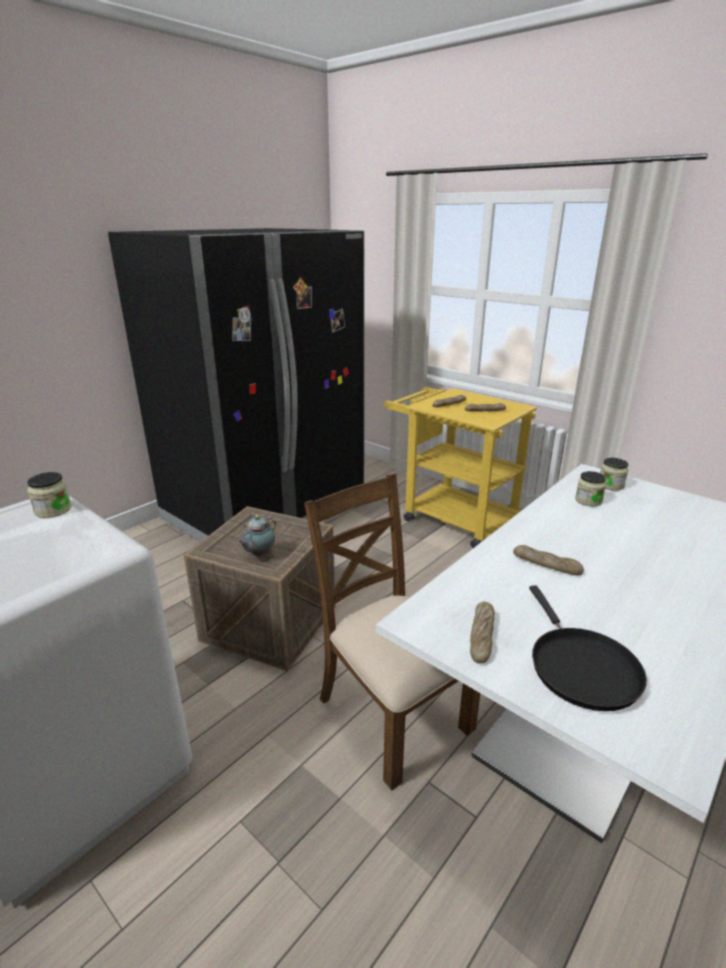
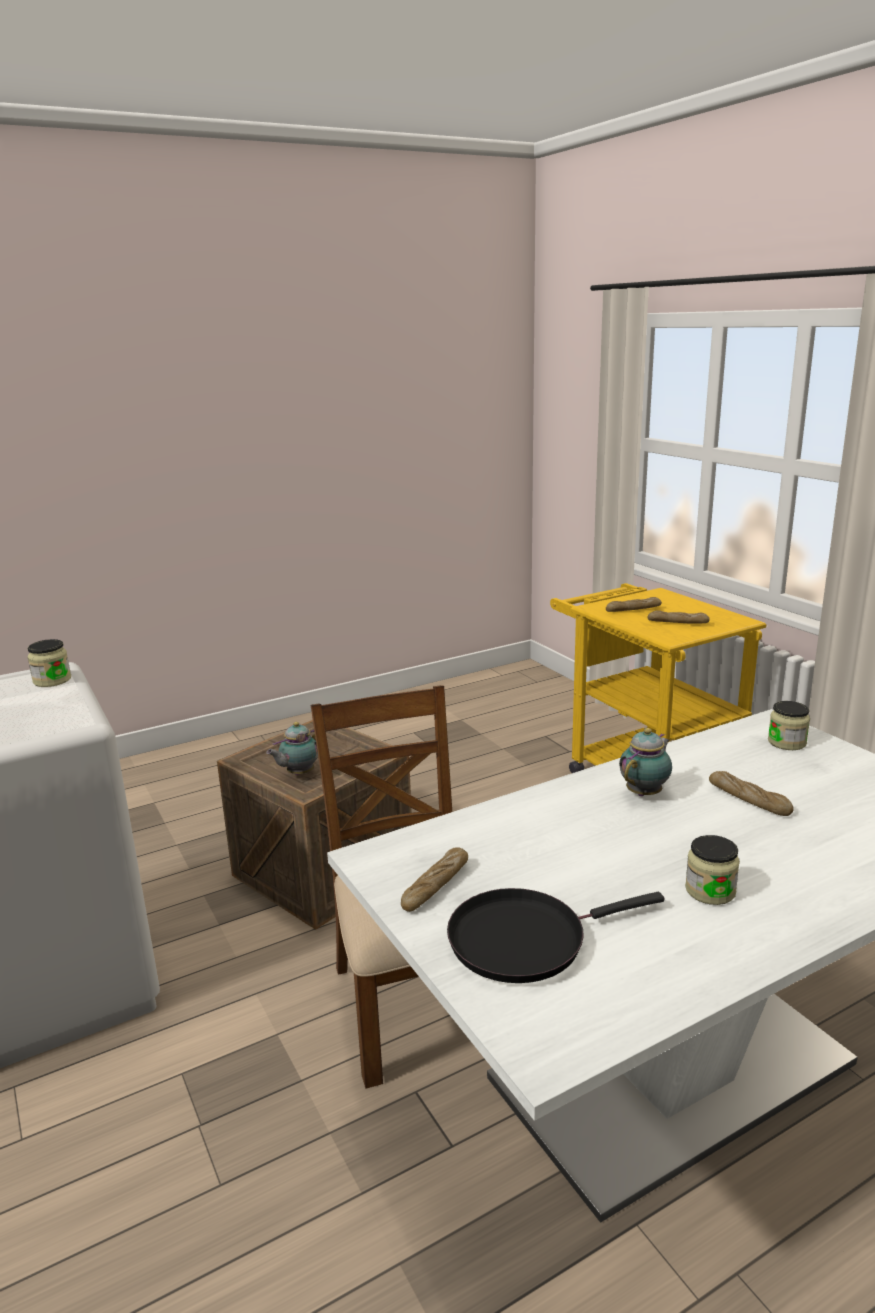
camera: 20 degrees right, 5 degrees down
(266, 509) = (391, 733): black fridge -> none
(546, 565) = (591, 825): bread -> bread (749, 800)
(559, 534) = (645, 792): none -> teapot
(580, 667) = (525, 939): black frying pan -> black frying pan turned 60 degrees clockwise
(588, 500) = (730, 757): jar -> jar (710, 890)

